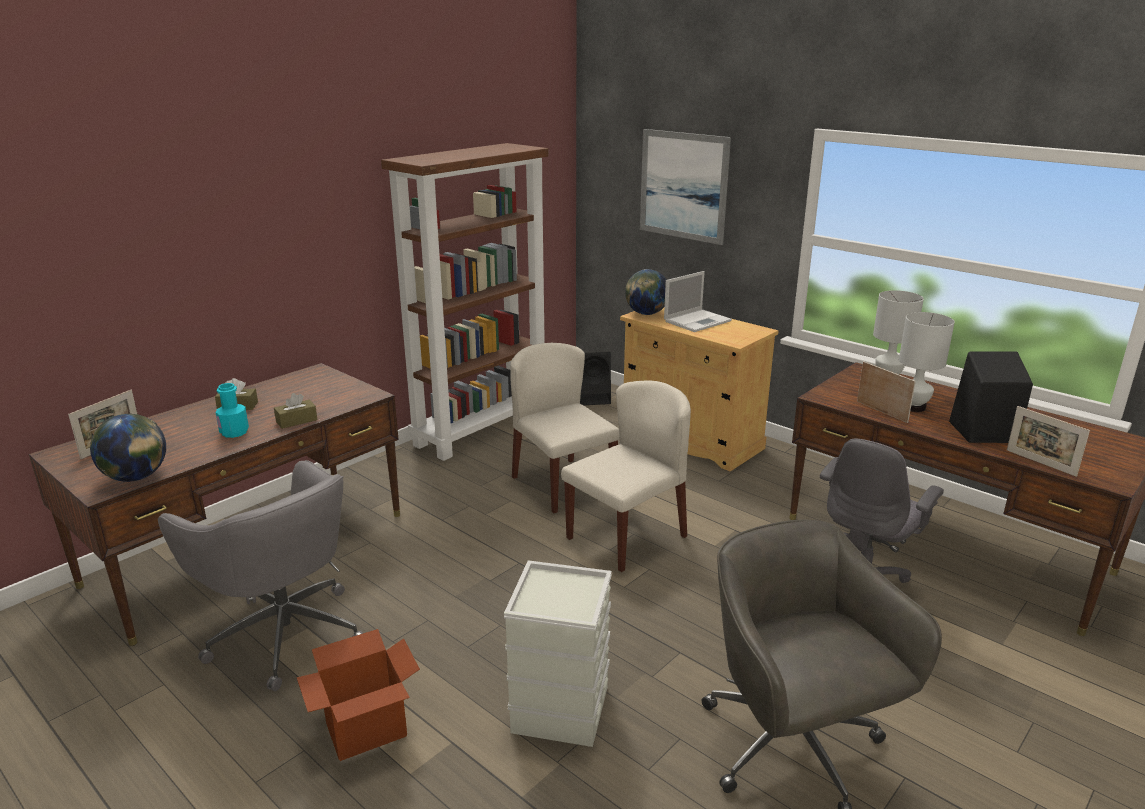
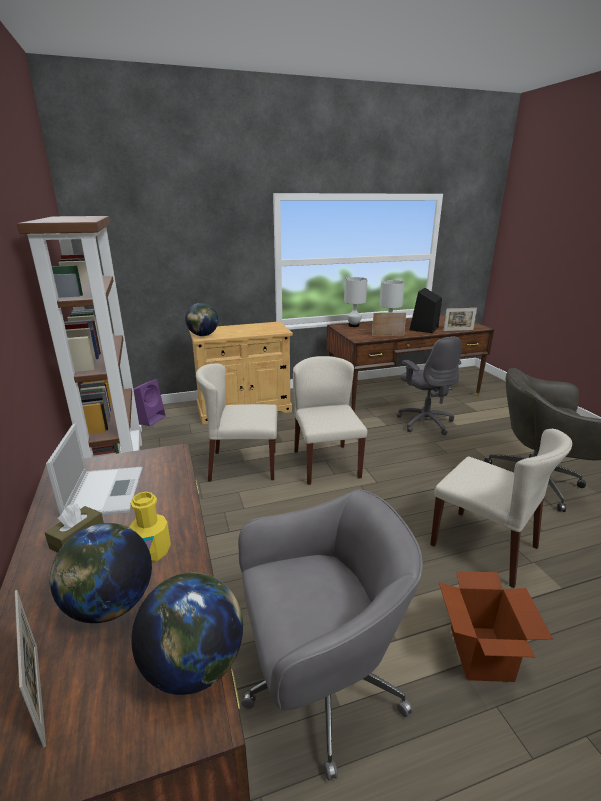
camera: 60 degrees left, 0 degrees up
(178, 438) = (110, 605): none -> globe
(234, 432) = (152, 551): turquoise bottle -> yellow bottle
(296, 421) = (177, 503): brown tissue box -> none
(559, 710) = (485, 546): grey storage box -> beige chair
(593, 398) = (148, 418): black speaker -> purple speaker
(683, 186) = (180, 243): picture -> none
(698, 321) = (237, 329): laptop -> laptop (105, 491)

